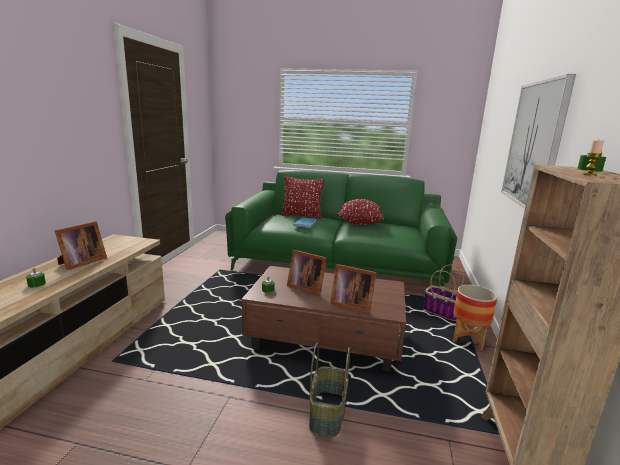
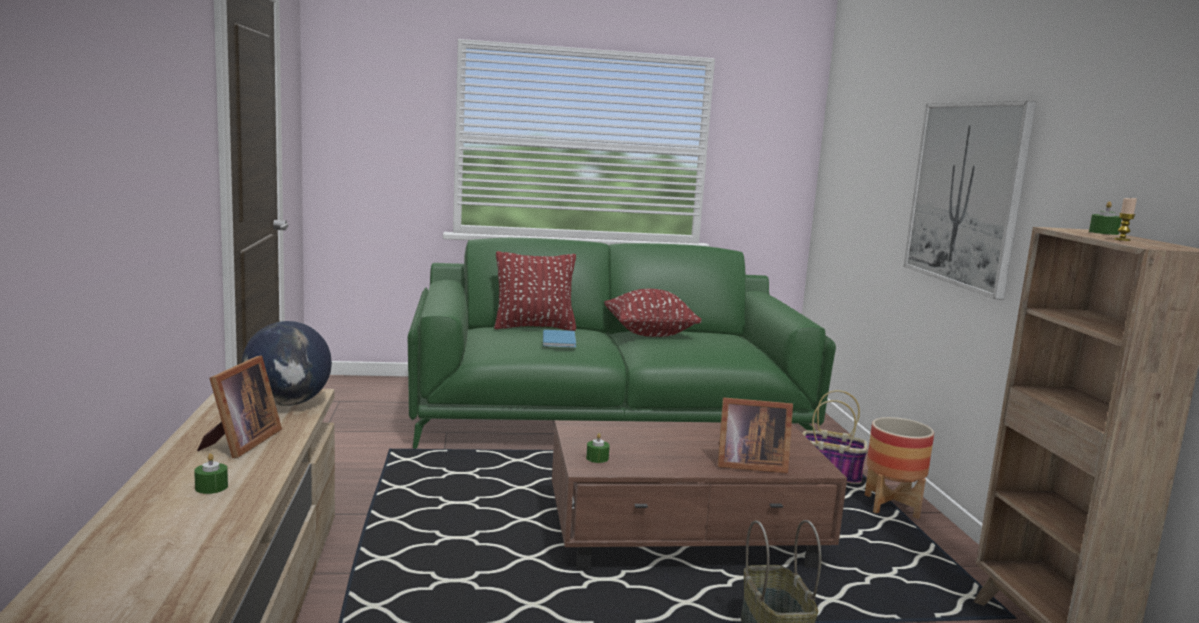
camera: 20 degrees left, 5 degrees down
(129, 245) = (288, 403): none -> globe
(305, 287) = (653, 447): picture frame -> none

